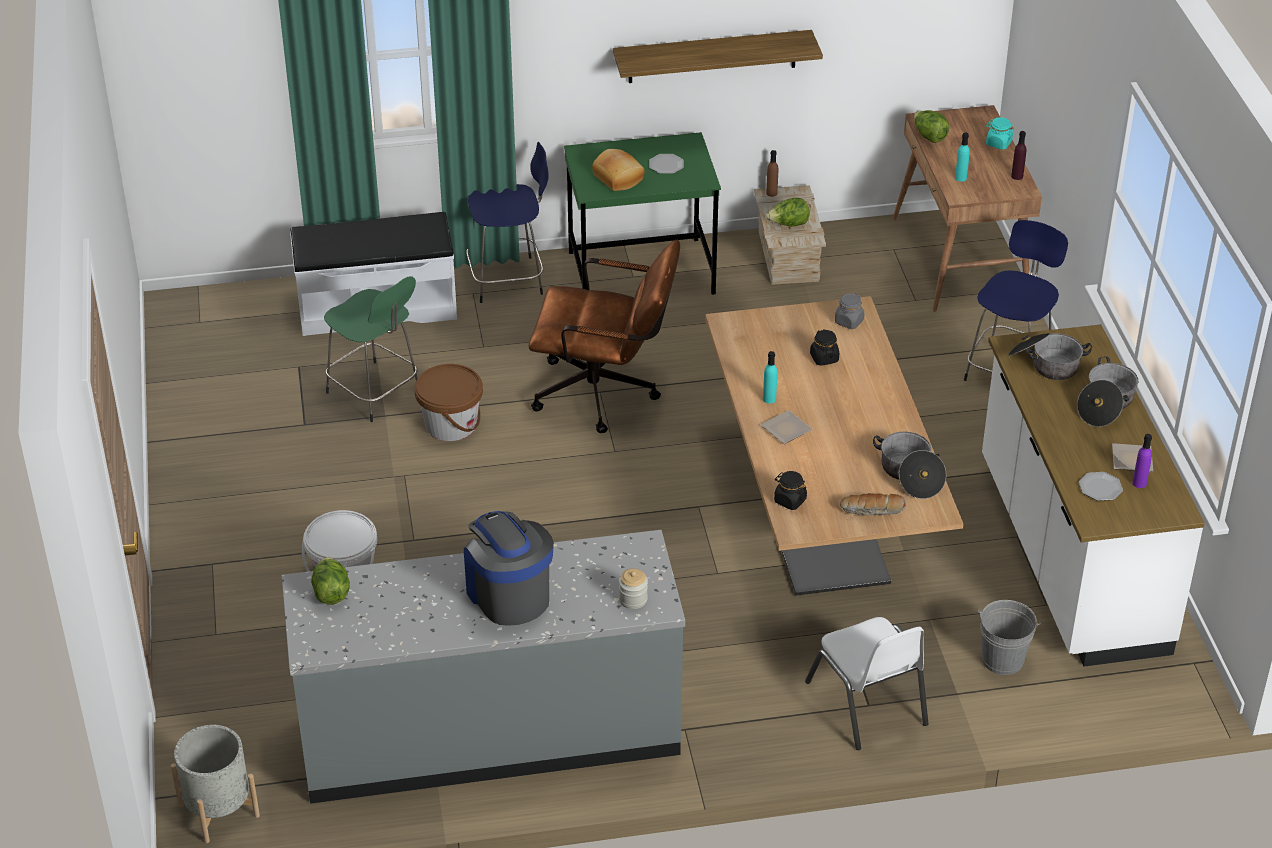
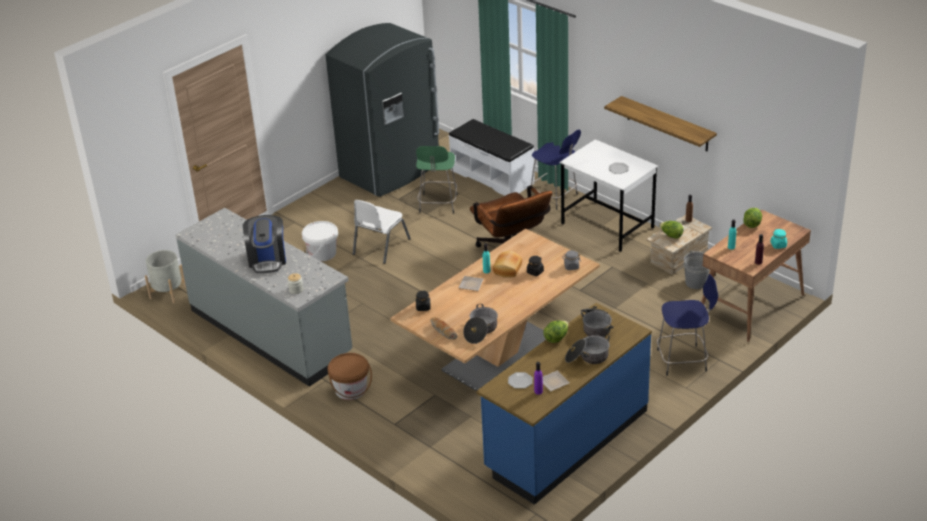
camera: 55 degrees right, 5 degrees down
(216, 393) = (391, 171): none -> grey fridge
(331, 593) = (225, 222): lettuce -> lettuce (556, 338)
(451, 424) = (442, 231): brown bucket -> brown bucket (350, 389)
(508, 593) = (267, 260): coffee machine -> coffee machine turned 150 degrees clockwise
(619, 178) = (591, 162): bread -> bread (508, 270)
(642, 273) = (608, 226): green desk -> white desk
(867, 703) = (395, 423): white chair -> white chair (380, 246)
(1002, 660) = (468, 451): grey bucket -> grey bucket (696, 283)
(1069, 557) = (566, 440): white counter -> blue counter

